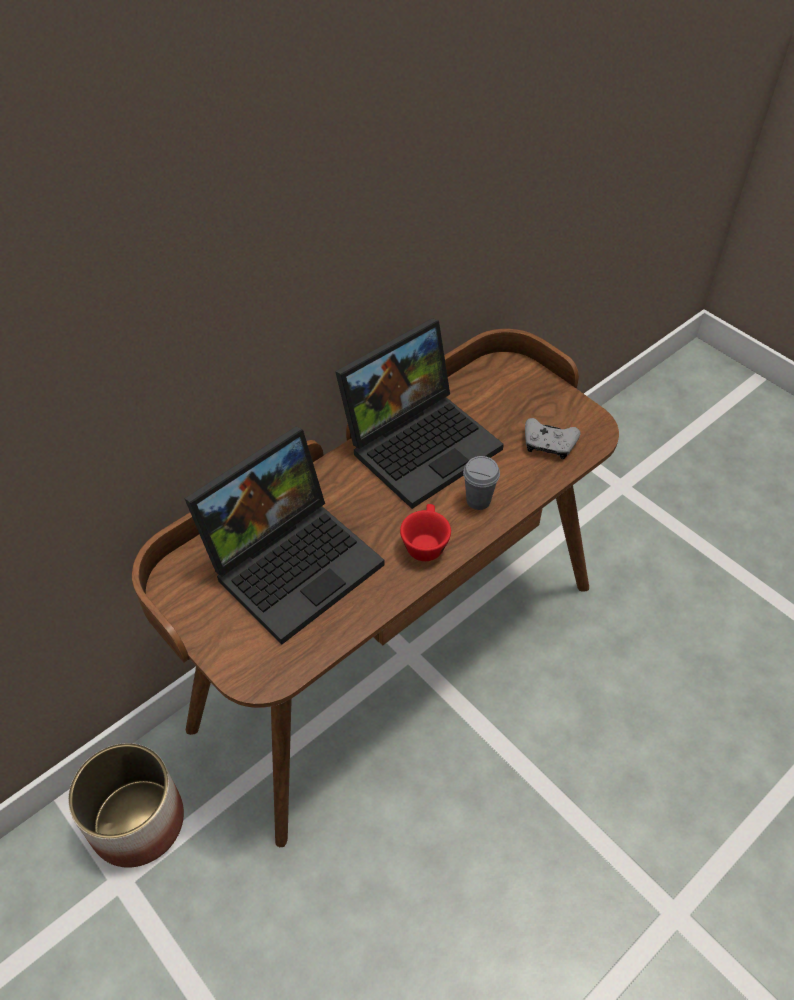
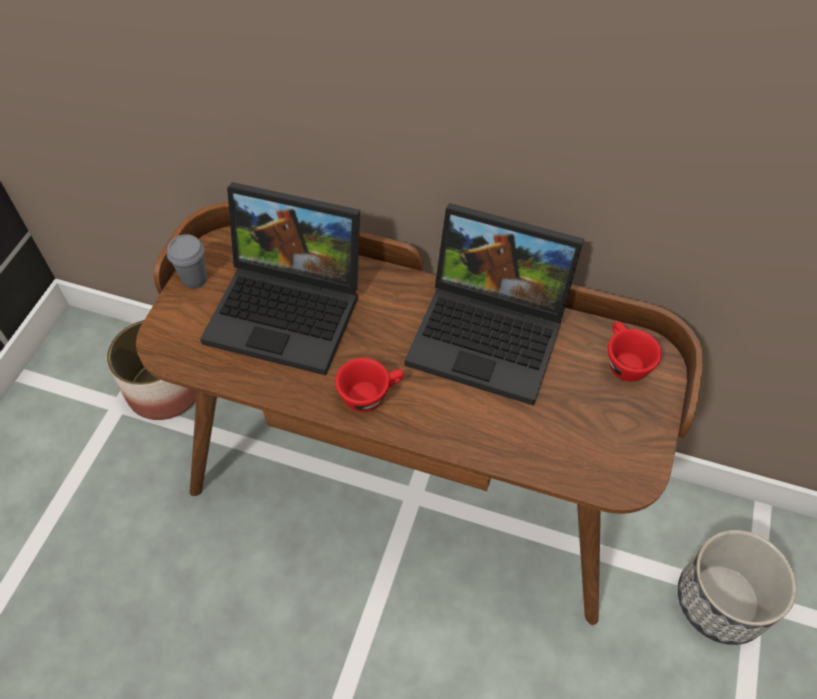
camera: 60 degrees right, 5 degrees up
(478, 500) = (451, 414): grey cup -> grey cup (195, 279)
(499, 383) = (623, 362): none -> red cup
(548, 445) = (572, 444): grey game controller -> none
(611, 504) = (721, 600): none -> planter

